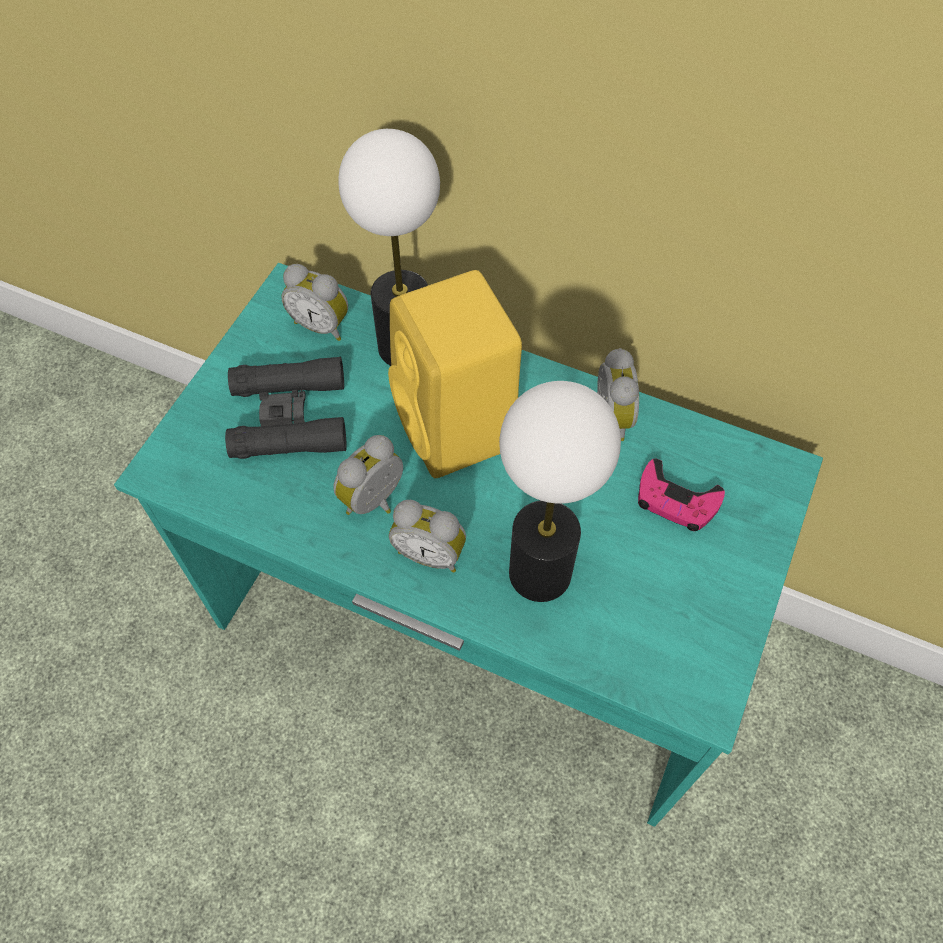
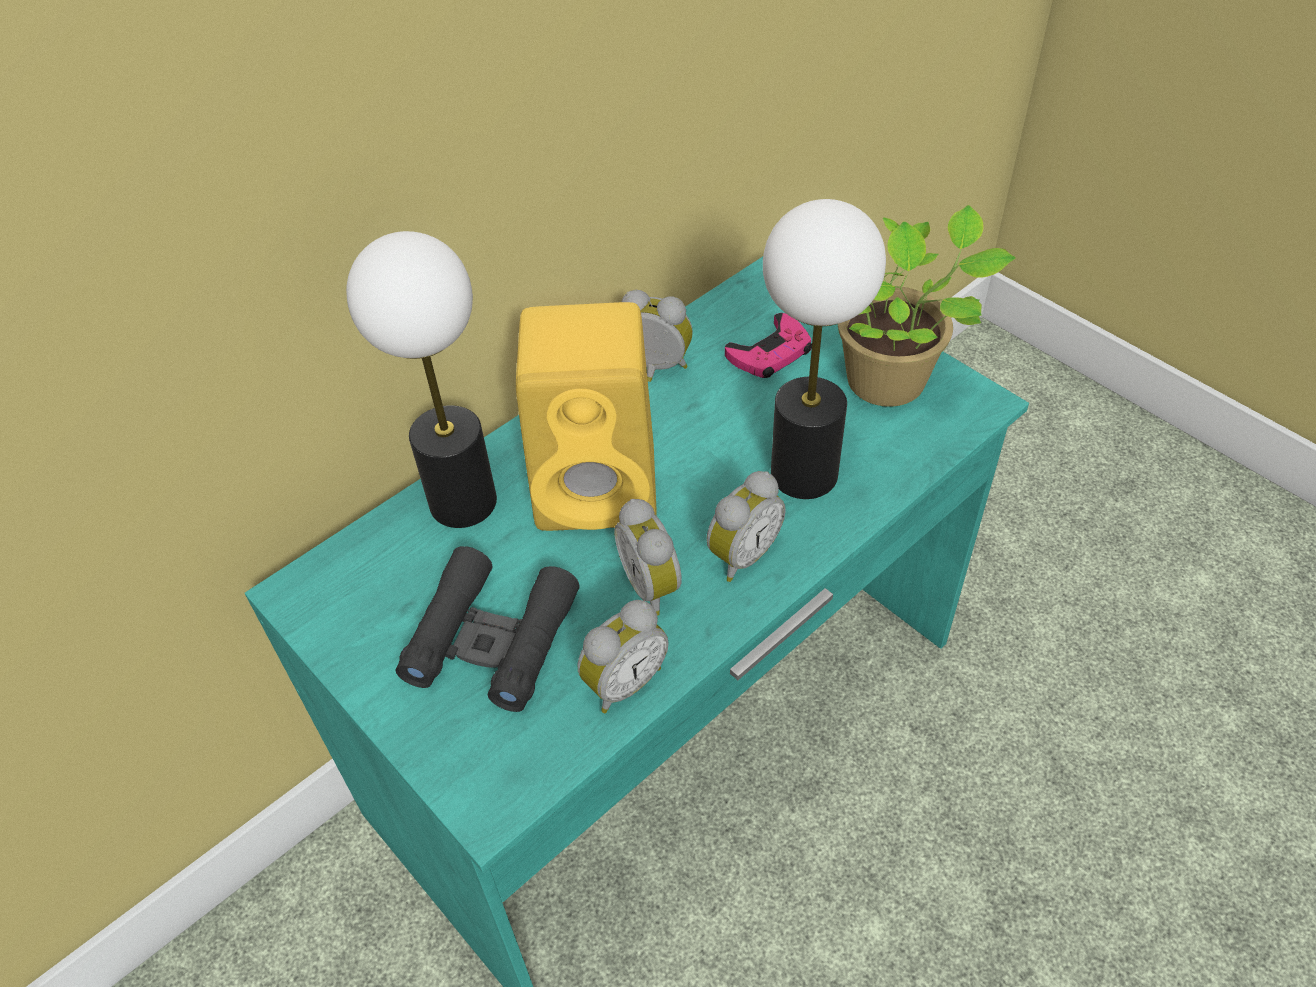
camera: 65 degrees left, 10 degrees down
(322, 324) = (377, 571): alarm clock -> alarm clock (622, 681)
(692, 615) = (892, 382): none -> potted plant

